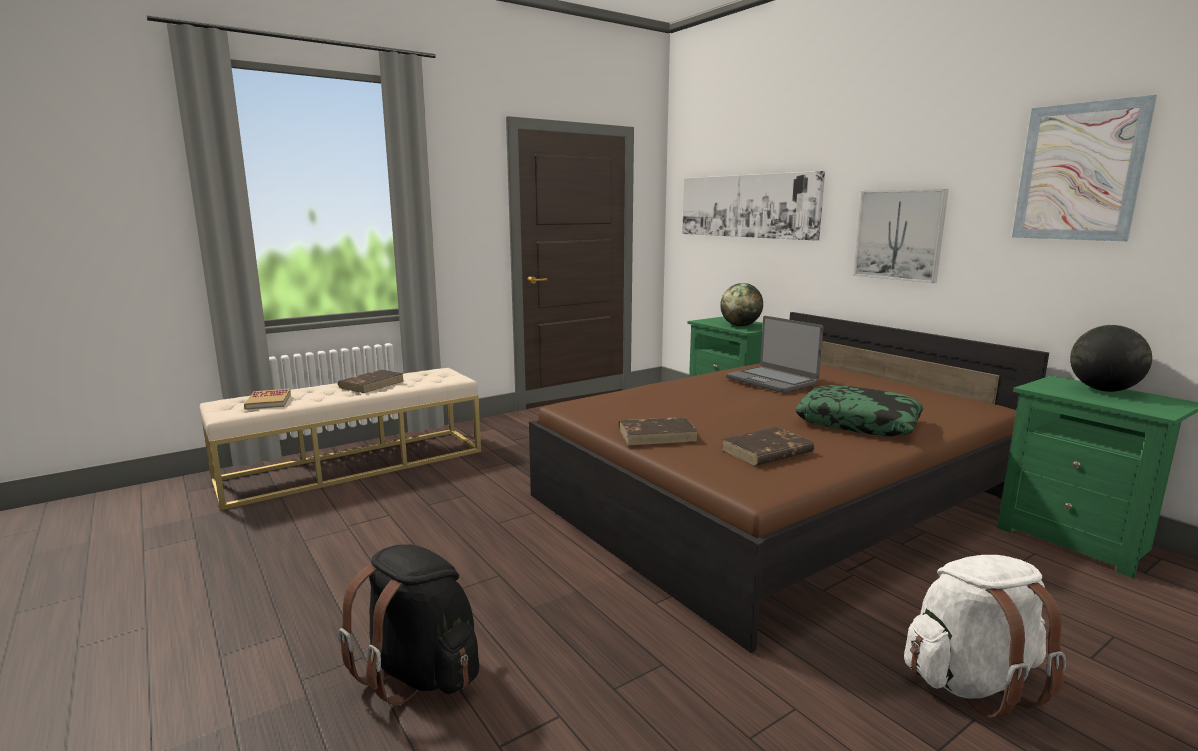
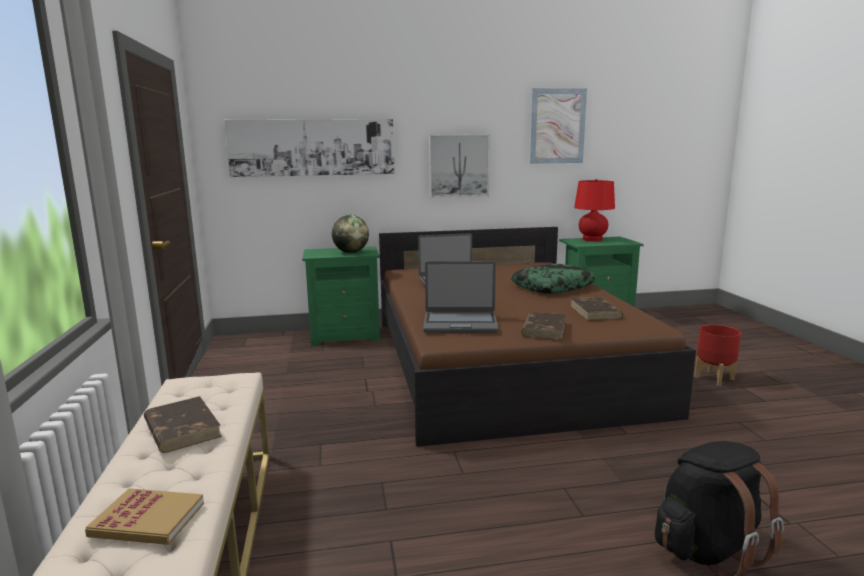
camera: 65 degrees left, 0 degrees up
(628, 404) = (460, 323): none -> laptop
(973, 682) = (714, 378): white backpack -> red planter
(1103, 390) = (592, 239): globe -> red table lamp

